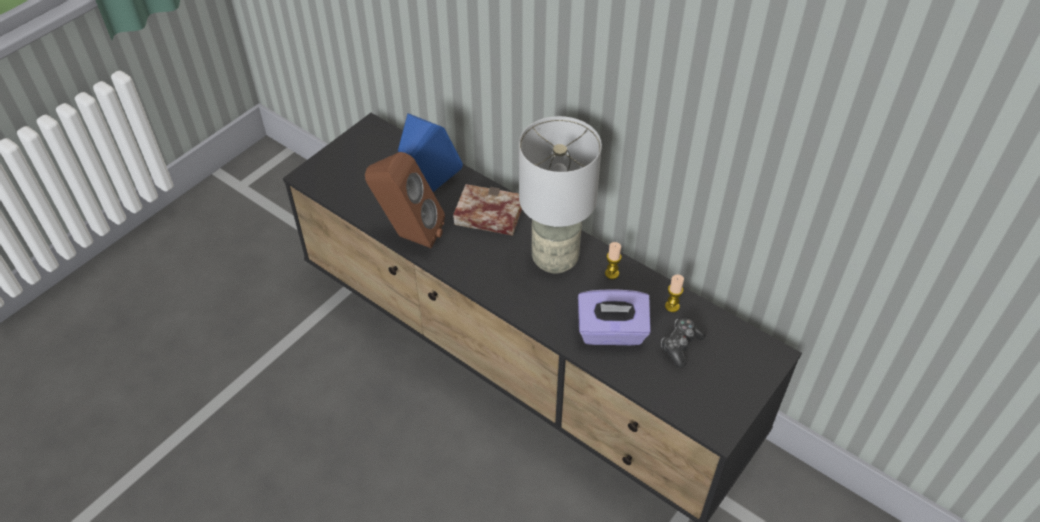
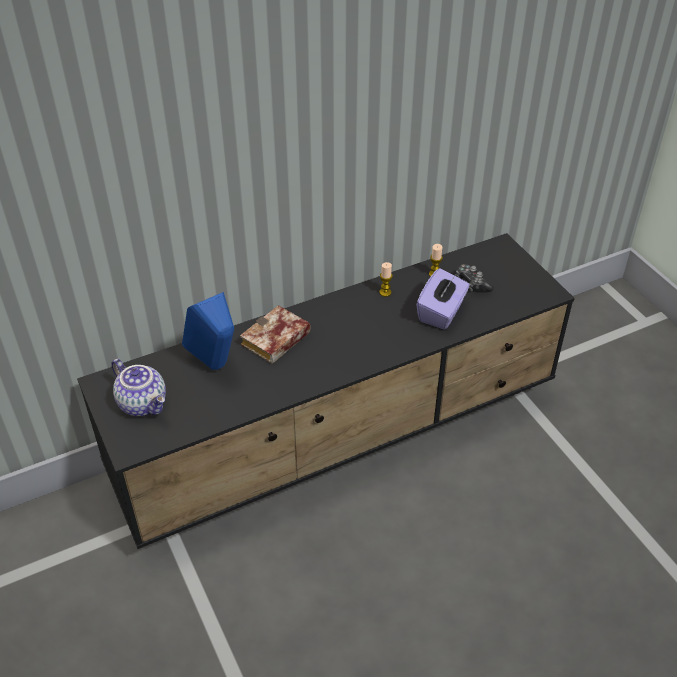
camera: 65 degrees left, 5 degrees down
(362, 162) = (144, 403): none -> teapot
(408, 235) = (263, 397): brown speaker -> none
(556, 259) = (351, 317): grey table lamp -> none

